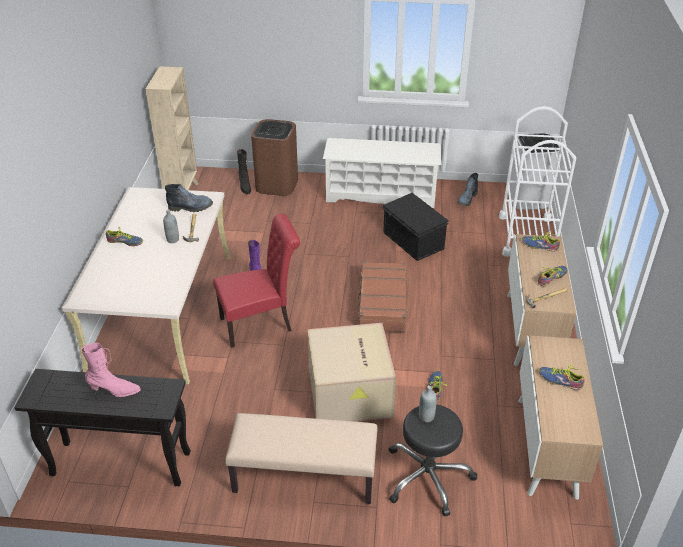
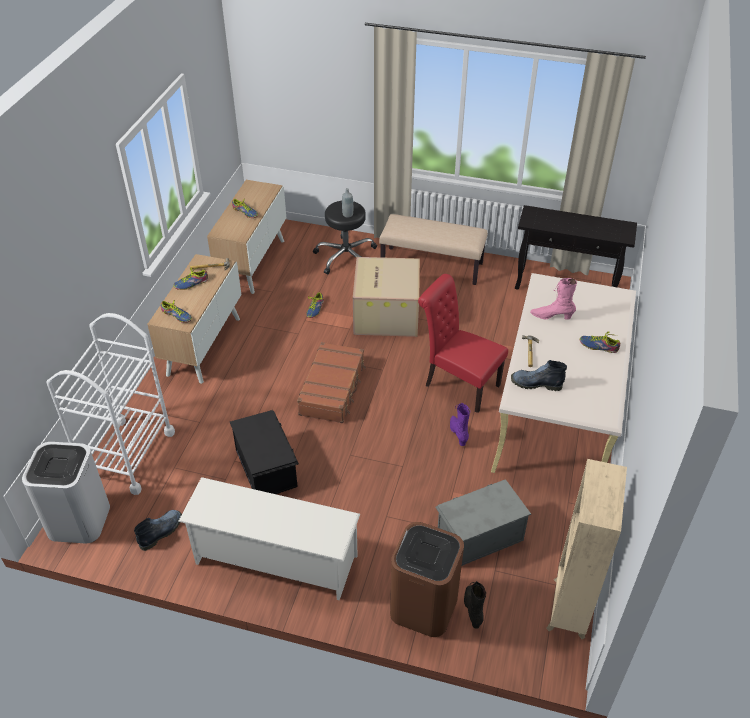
camera: 170 degrees left, 5 degrees up
(114, 390) = (568, 225): pink boot -> pink boot (551, 316)
(173, 240) = (549, 343): grey bottle -> none
(240, 220) = (479, 535): none -> grey storage box
(260, 324) = (458, 384): red chair -> red chair turned 45 degrees clockwise

